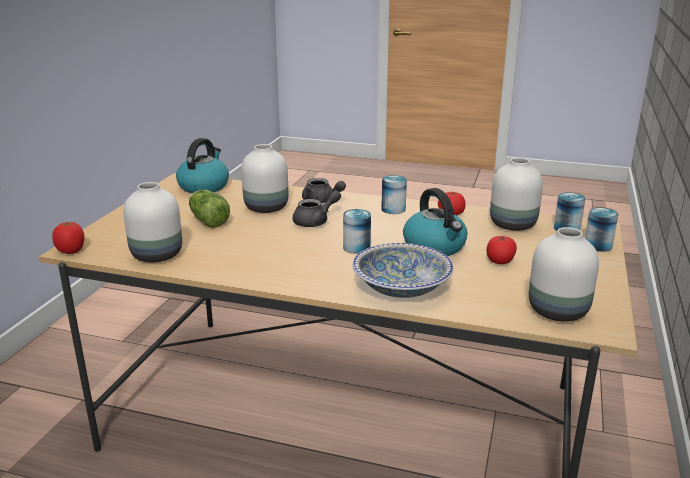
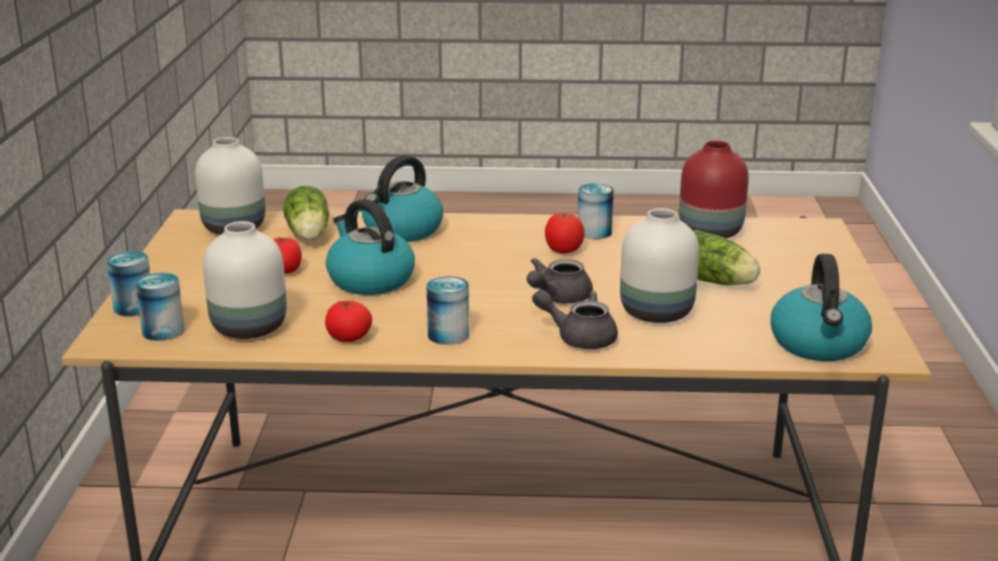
camera: 165 degrees right, 0 degrees up
(71, 251) = (816, 226): tomato -> tomato (563, 251)
(157, 256) = (709, 232): white vase -> red vase
(356, 247) = (474, 267): can -> can (594, 232)
(401, 288) = (402, 231): bowl -> kettle
(484, 292) = (308, 236): none -> lettuce

